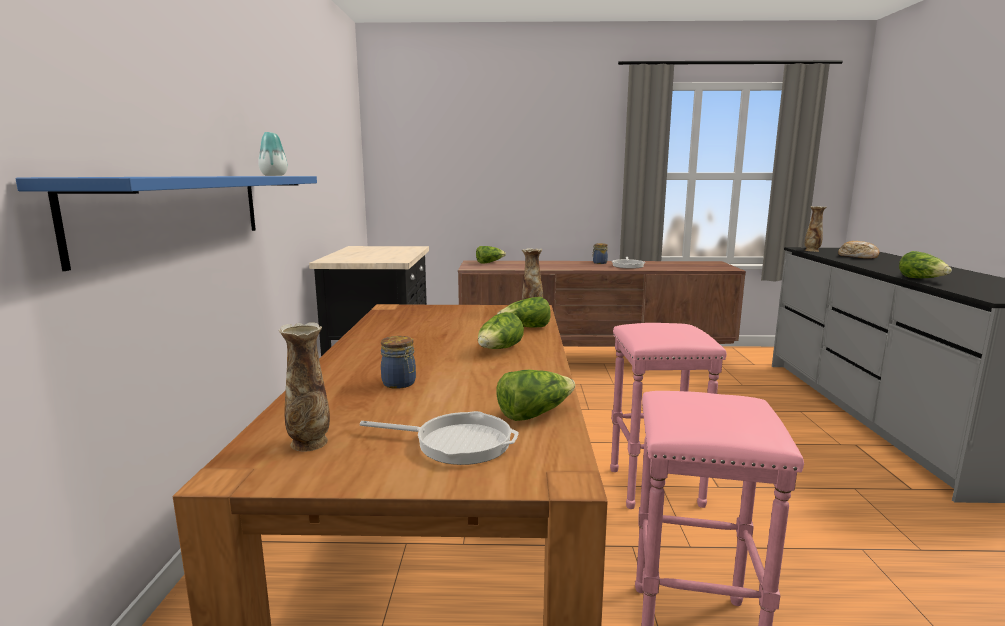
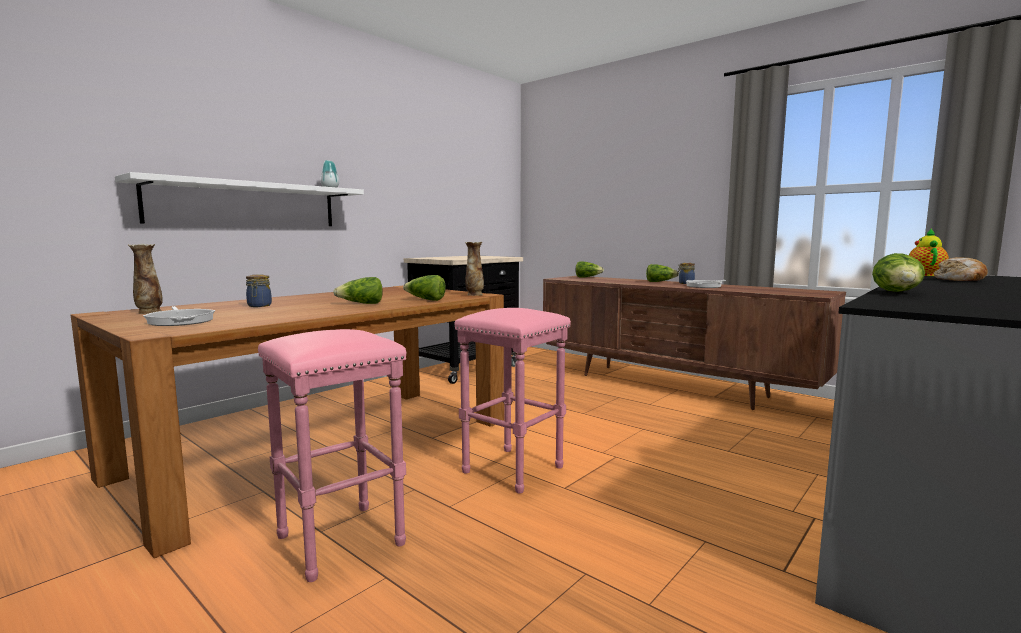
camera: 40 degrees right, 5 degrees down
(179, 211) = (246, 205): blue shelf -> white shelf
(534, 413) = (249, 320): lettuce -> lettuce (660, 282)
(812, 251) = (924, 275): vase -> teapot

